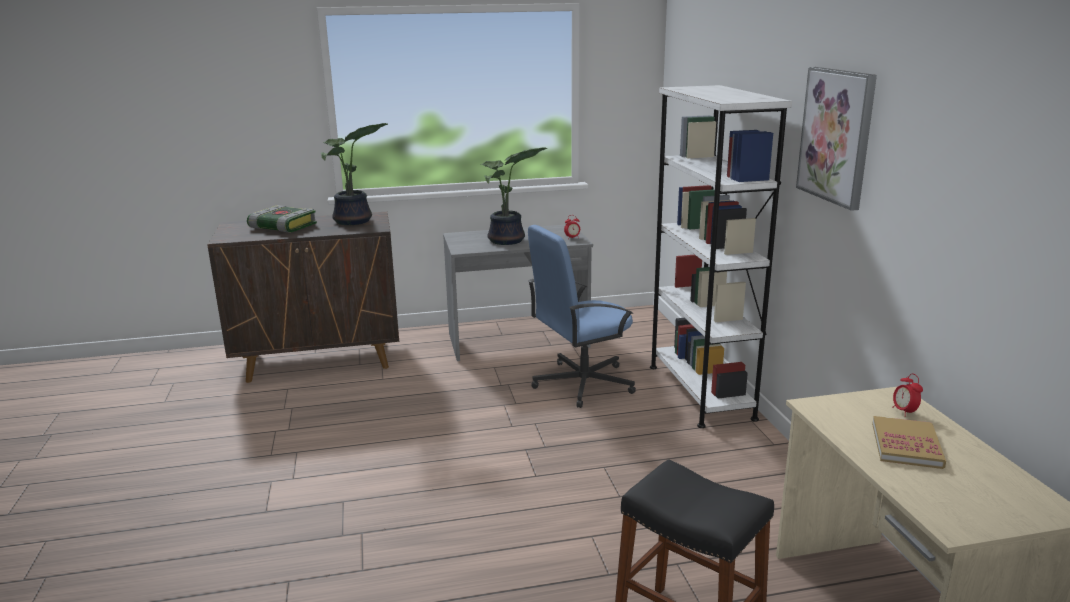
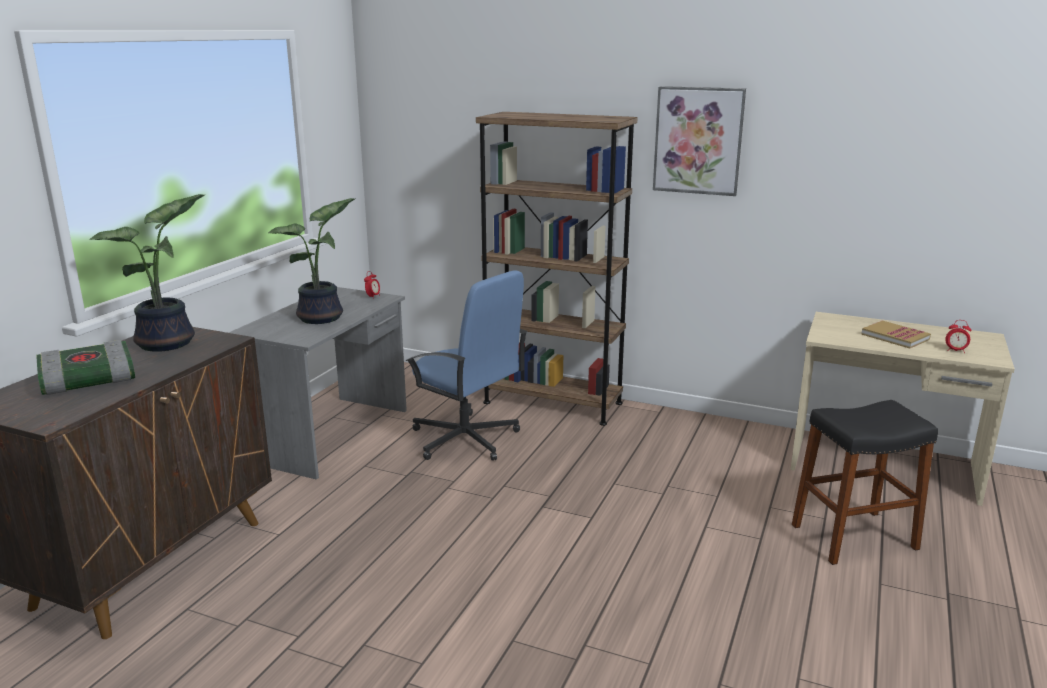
camera: 55 degrees left, 0 degrees up
(582, 383) = (465, 439): blue office chair -> blue office chair turned 60 degrees counterclockwise
(700, 392) = (552, 403): white bookcase -> brown bookcase
(904, 412) = (852, 323): alarm clock -> alarm clock (955, 351)

